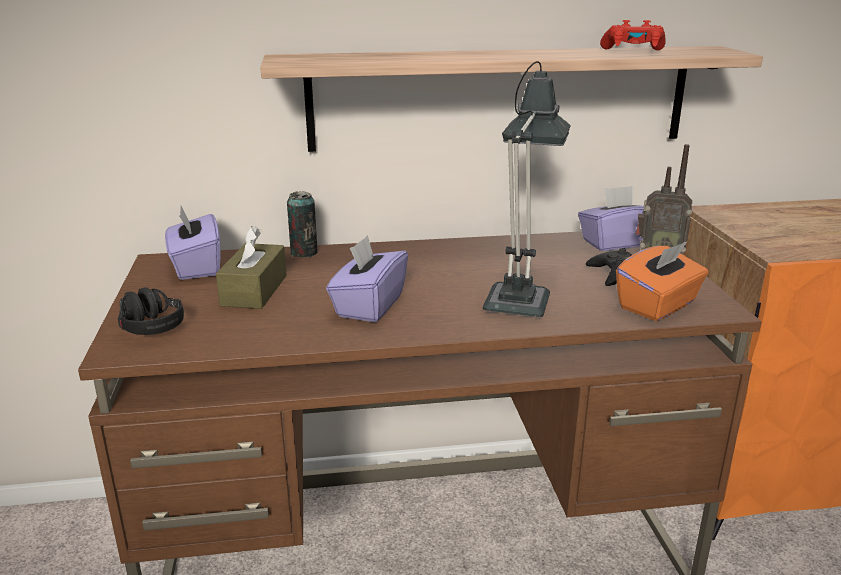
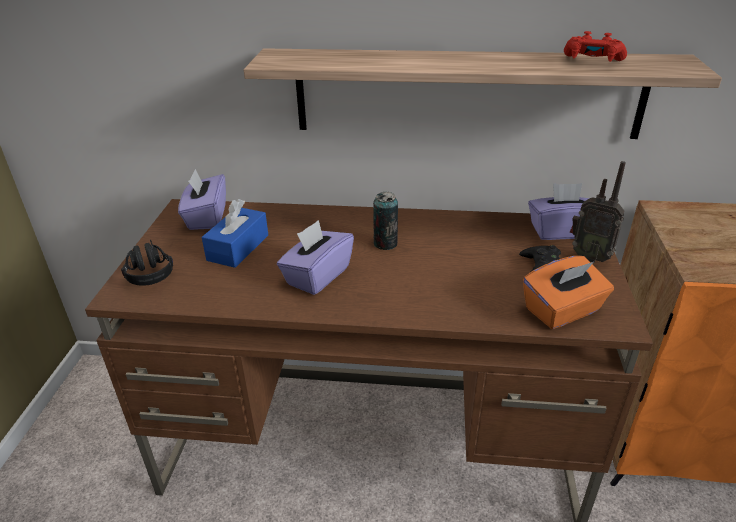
camera: 15 degrees right, 10 degrees up
(254, 290) = (238, 247): brown tissue box -> blue tissue box
(304, 253) = (292, 212): can -> can (385, 244)
(519, 297) = (444, 283): table lamp -> none

